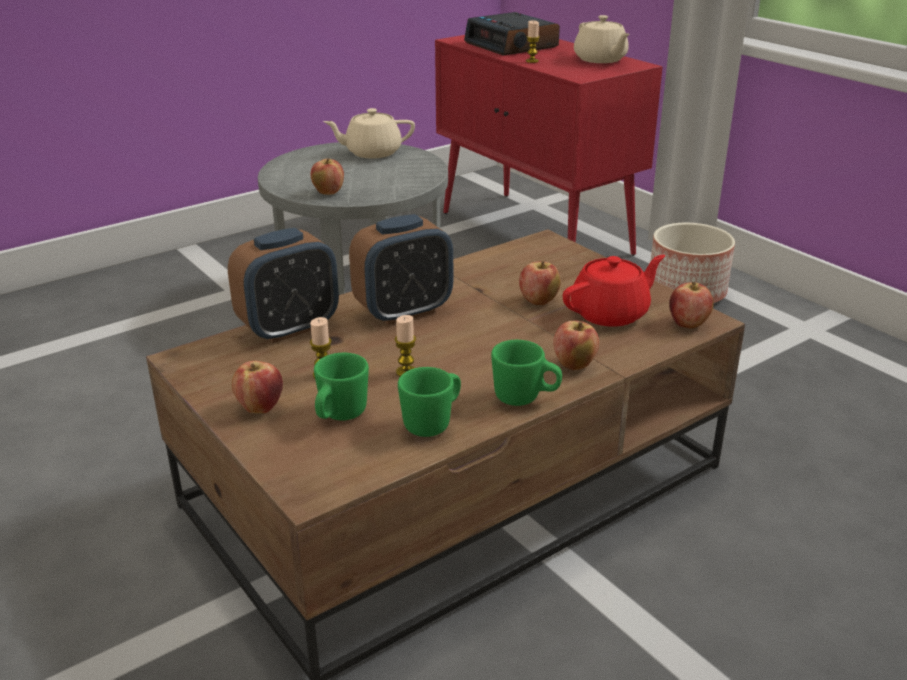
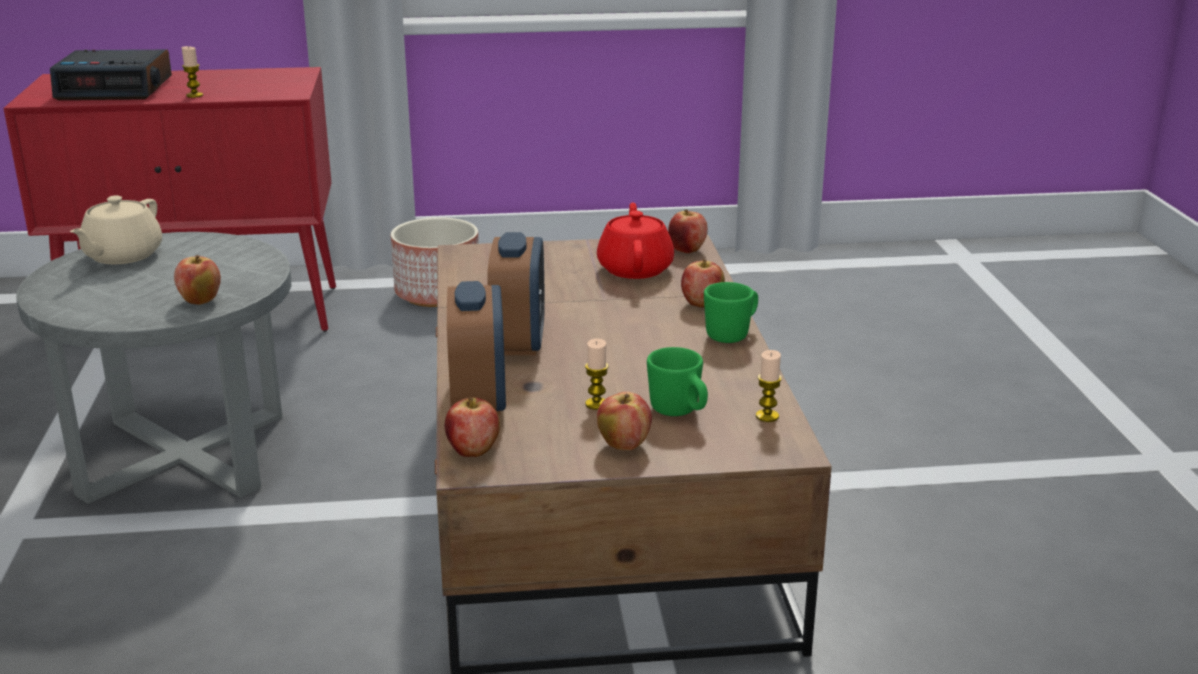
camera: 60 degrees left, 5 degrees down
(406, 372) = (635, 368): candle -> candle (767, 416)
(433, 423) = (732, 377): green mug -> none
(538, 301) = (577, 286): apple -> apple (473, 451)
(600, 60) = (253, 76): beige teapot -> none

